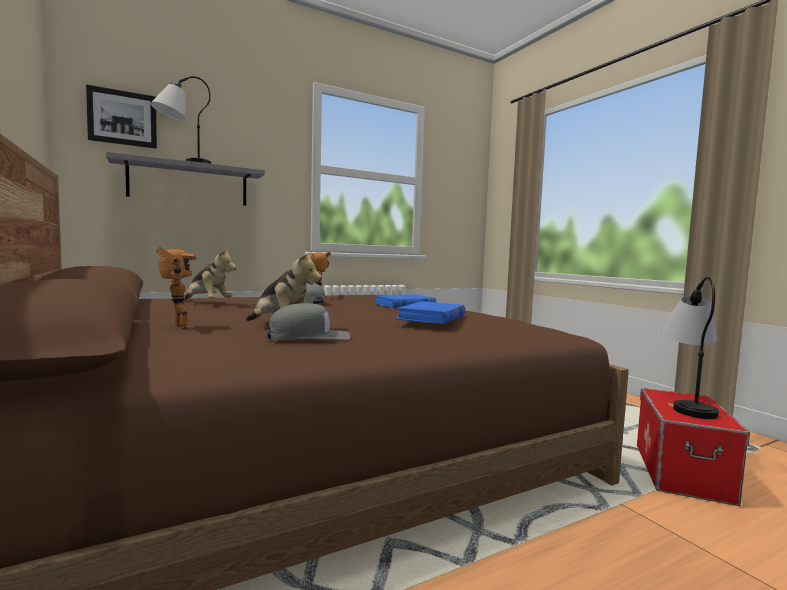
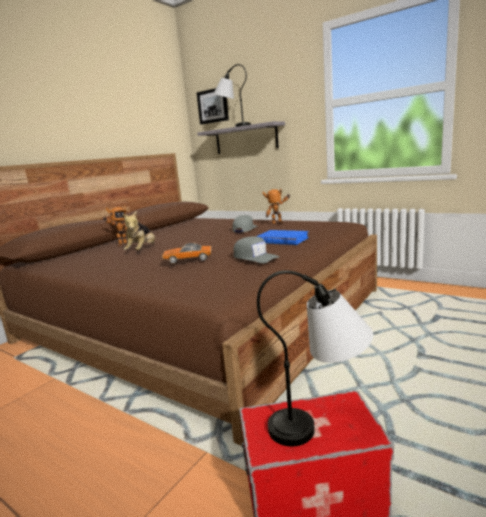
camera: 65 degrees right, 10 degrees up
(207, 303) = (202, 225): plush toy -> none
(309, 337) = (114, 260): grey cap -> grey cap (255, 257)
(431, 317) = (188, 259): blue book -> toy car

